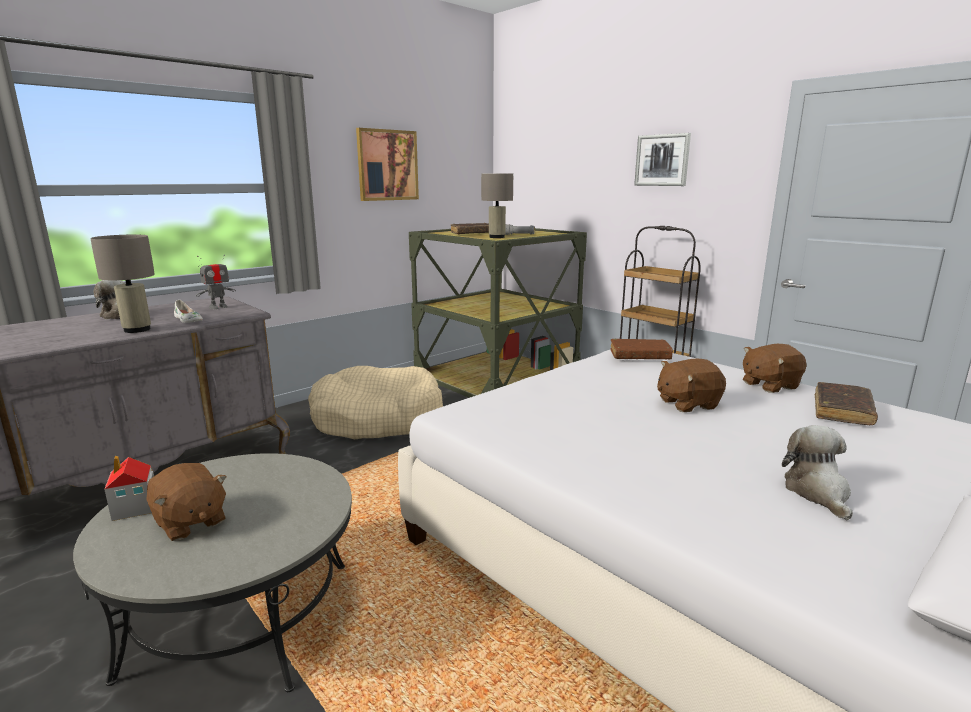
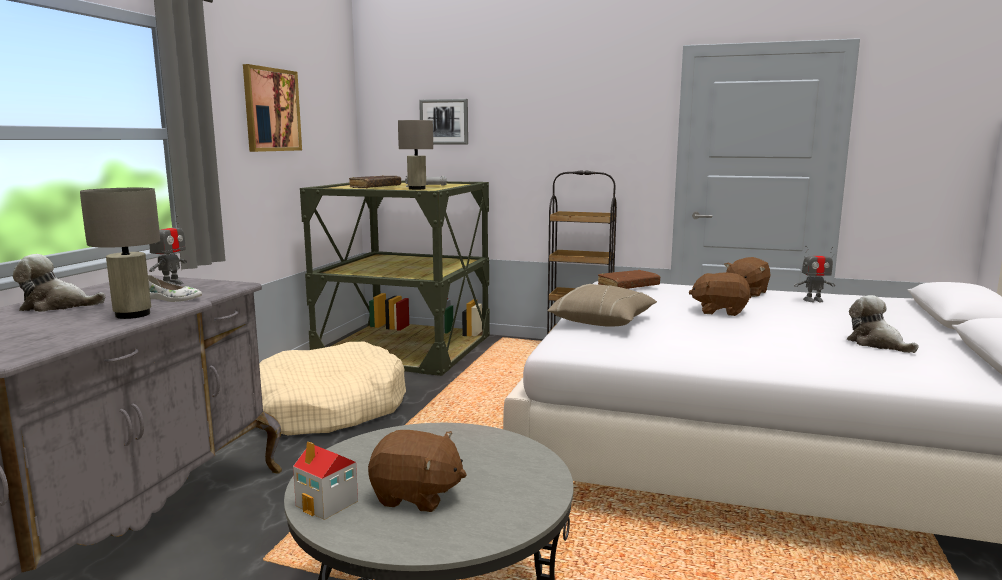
camera: 30 degrees left, 5 degrees down
(540, 392) = (603, 322): none -> beige pillow
(662, 160) = (567, 110): picture -> picture (444, 122)
(687, 403) = (720, 311): brown plush toy -> brown plush toy turned 60 degrees clockwise
(842, 411) = (813, 300): brown book -> toy robot

